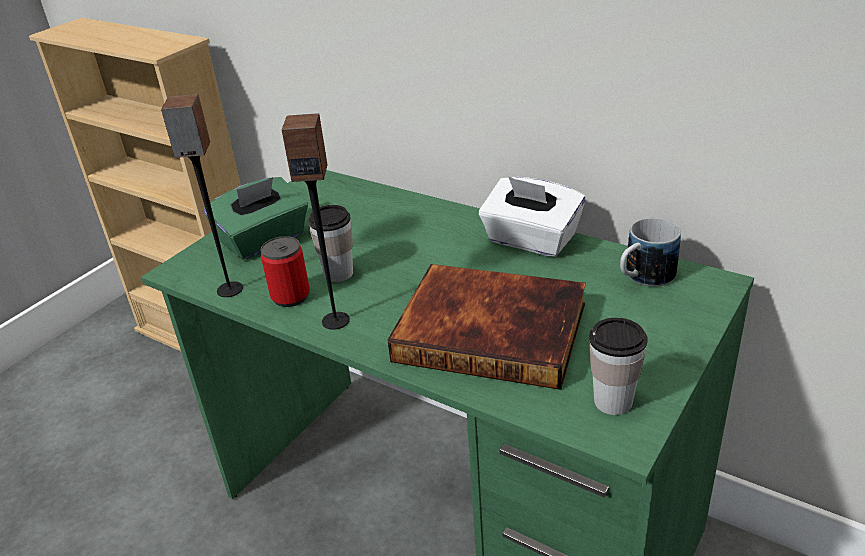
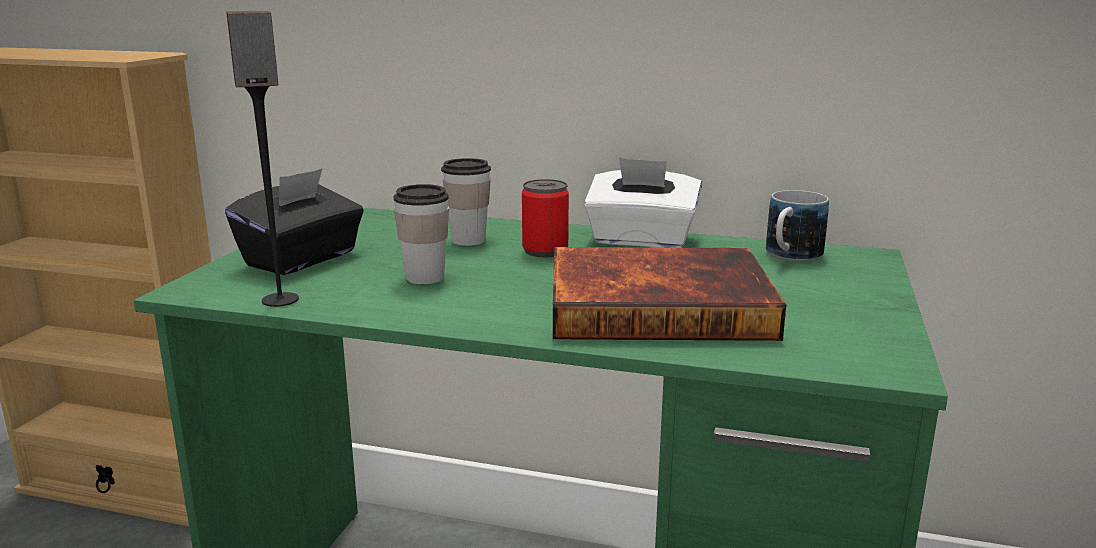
camera: 20 degrees left, 15 degrees down
(264, 240) = (302, 259): green tissue box -> black tissue box
(290, 296) = (373, 299): can -> can (545, 251)
(336, 320) = (451, 313): speaker -> none
(613, 401) = (850, 343): cup -> cup (468, 240)

